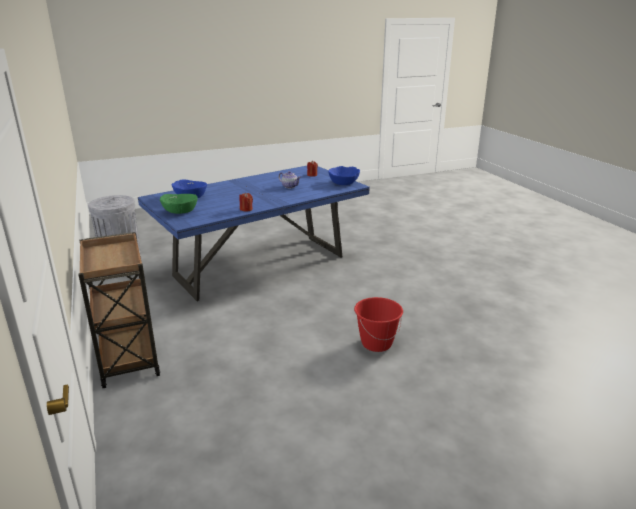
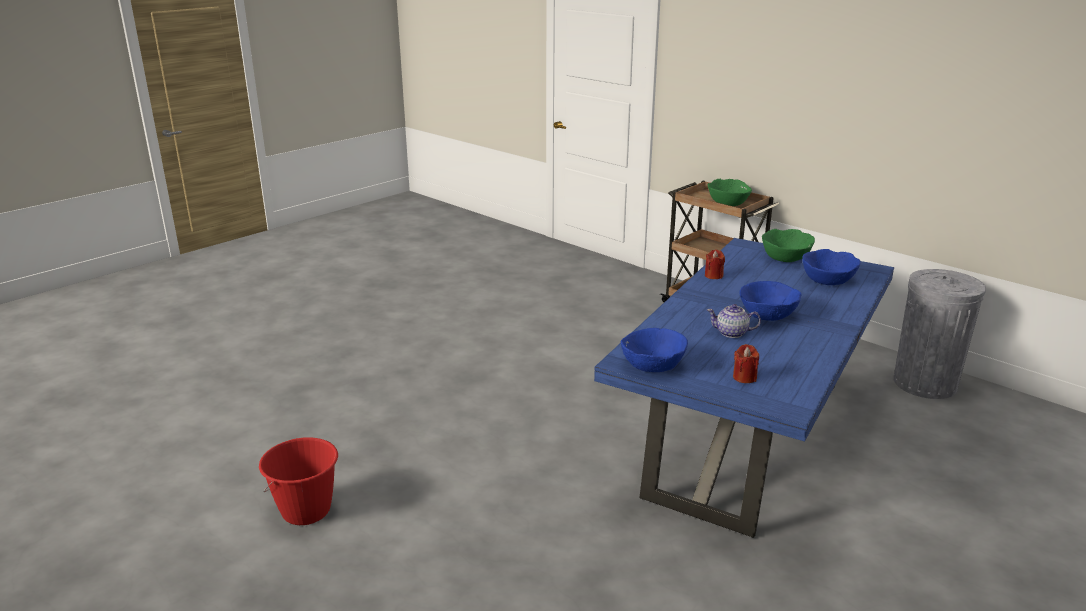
camera: 155 degrees right, 0 degrees up
(110, 255) = (728, 203): none -> green bowl
(258, 189) = (767, 315): none -> blue bowl
(376, 343) = (487, 369): red bucket -> red bucket (306, 511)

